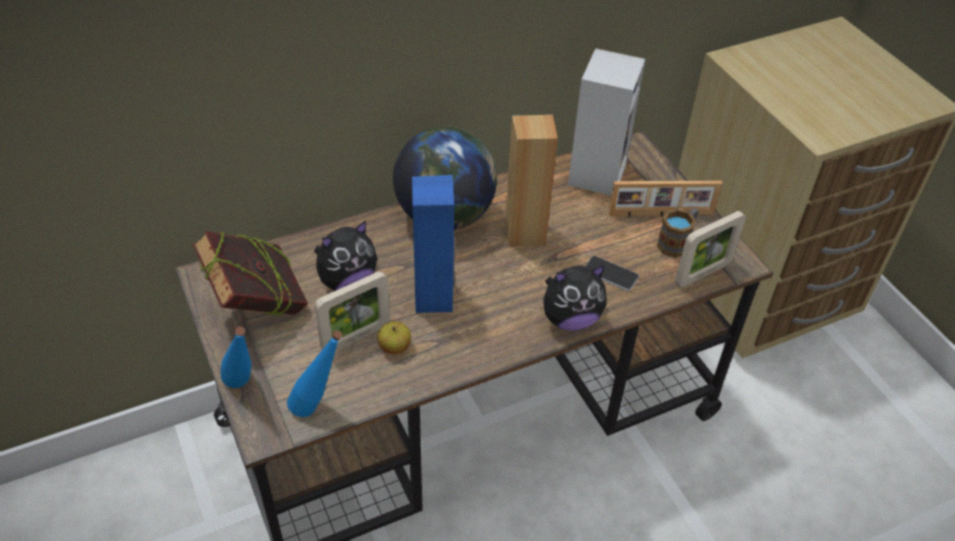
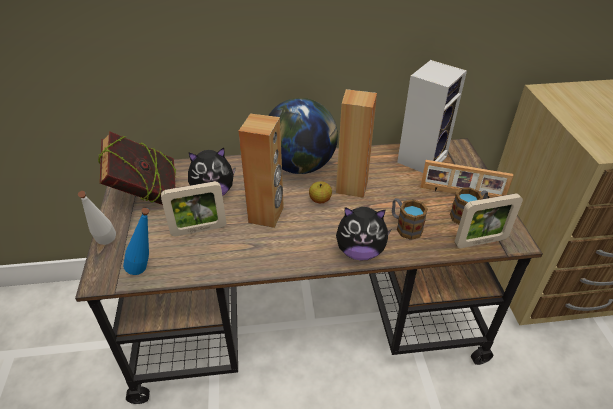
camera: 20 degrees right, 5 degrees down
(244, 388) = (107, 246): blue bottle -> white bottle
(394, 347) = (221, 242): apple -> apple (320, 200)
(434, 297) = (266, 215): blue speaker -> brown speaker
(610, 274) = (405, 227): phone -> mug

